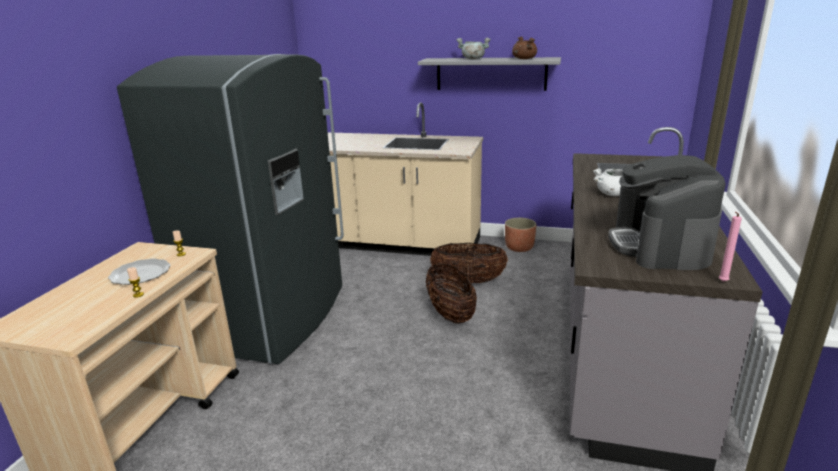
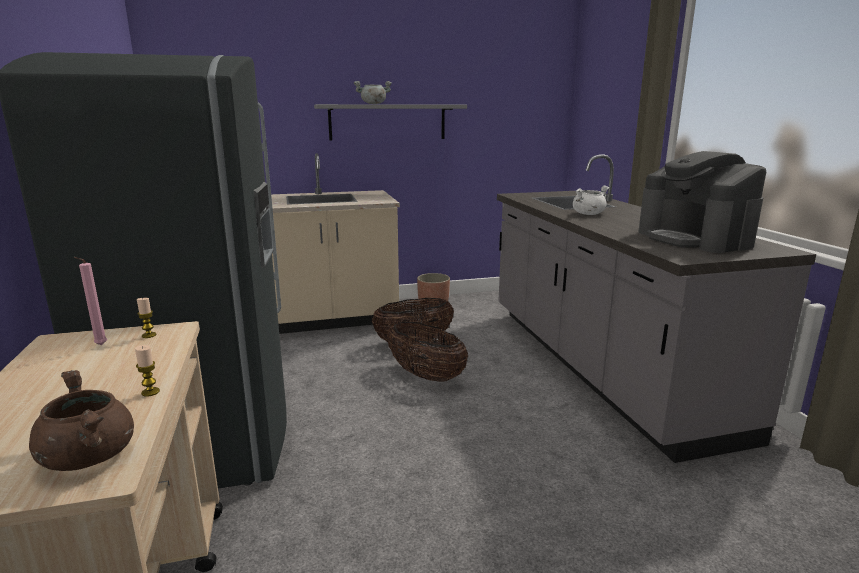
camera: 30 degrees left, 5 degrees down
(140, 274) = (113, 369): plate -> none
(524, 59) = (427, 104): brown cooking pot -> brown cooking pot (88, 456)
(722, 282) = (783, 253): pink candle -> pink candle (99, 346)

